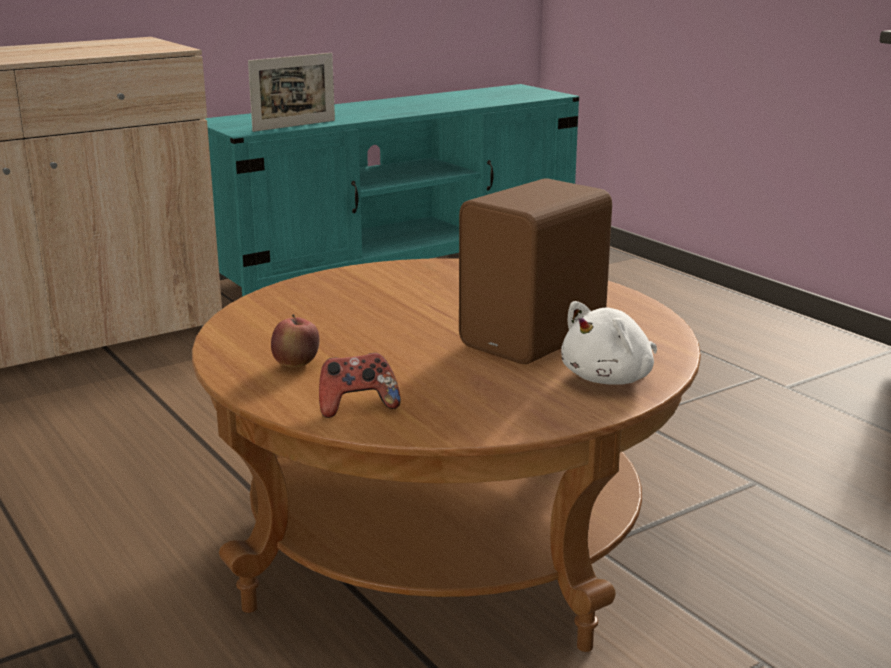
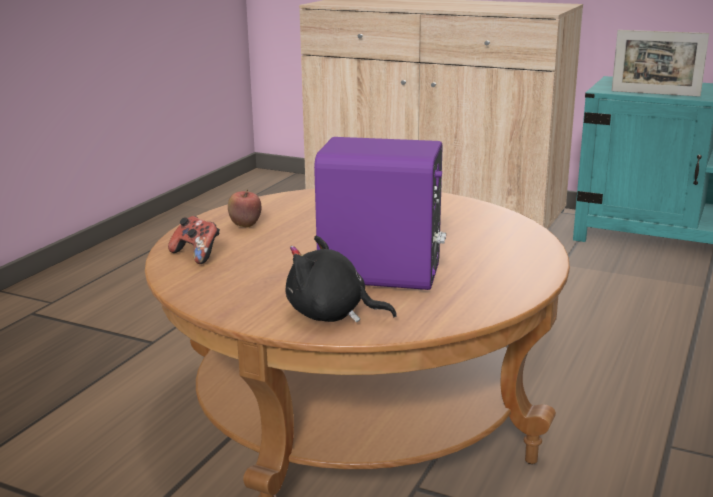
camera: 60 degrees right, 0 degrees up
(537, 339) = (382, 275): brown speaker -> purple speaker
(610, 378) = (331, 315): white plush toy -> black plush toy

